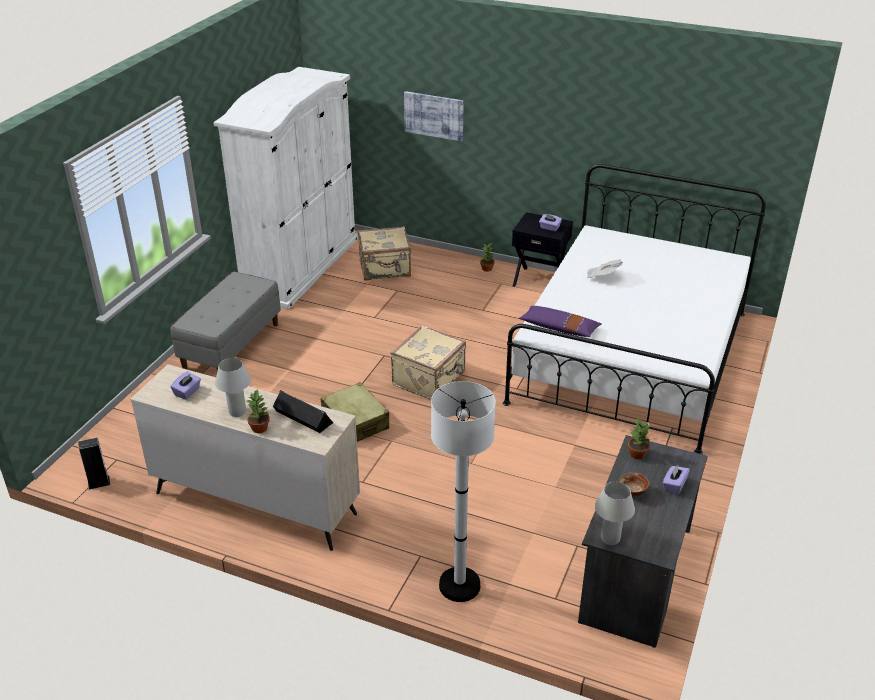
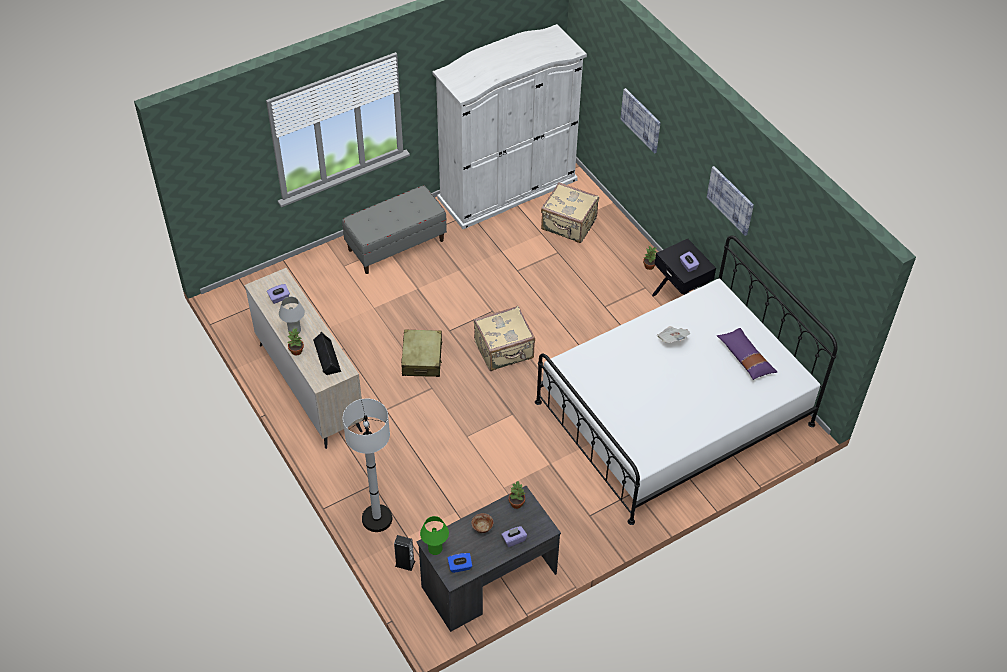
camera: 35 degrees right, 15 degrees up
(99, 482) = (234, 317): speaker -> speaker (405, 563)
(559, 328) = (586, 370): purple pillow -> purple pillow (745, 358)
(581, 128) = (730, 200): none -> picture
(610, 538) = (435, 549): white table lamp -> green table lamp
(654, 540) = (460, 567): none -> blue tissue box

